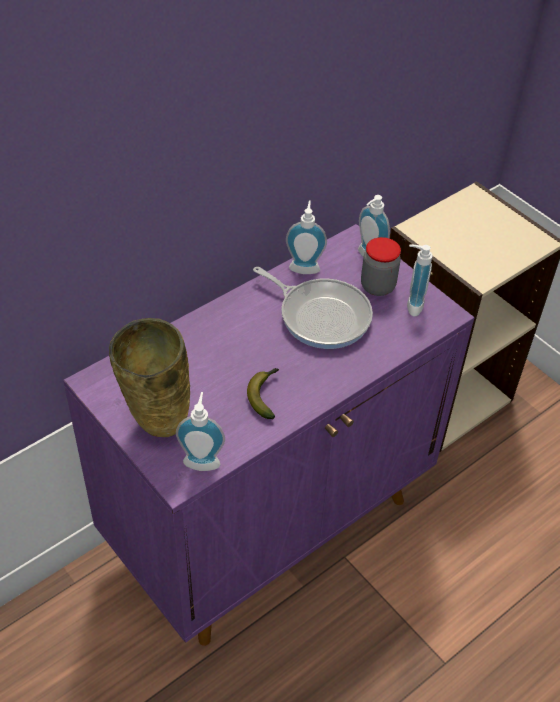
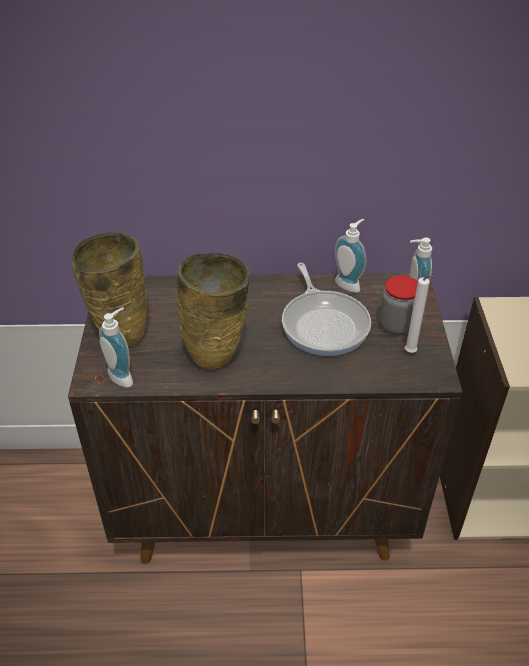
camera: 40 degrees right, 5 degrees down
(265, 395) = (217, 357): banana -> beige vase
(271, 523) = (266, 508): purple cabinet -> brown cabinet
(411, 304) = (411, 353): soap dispenser -> white candle

